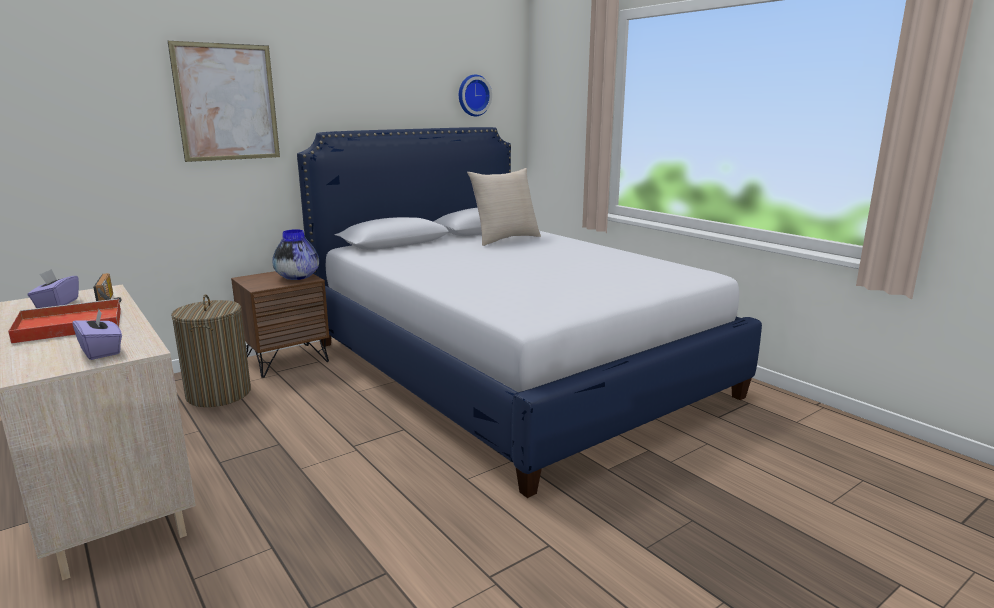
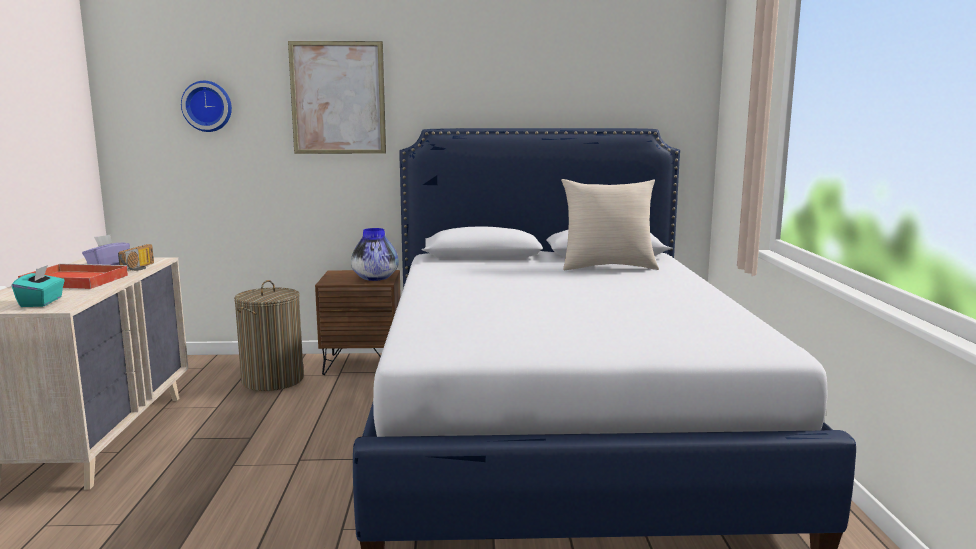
camera: 35 degrees right, 5 degrees down
(101, 351) = (42, 302): purple tissue box -> turquoise tissue box
(473, 95) = (632, 90): wall clock -> wall clock (208, 106)

